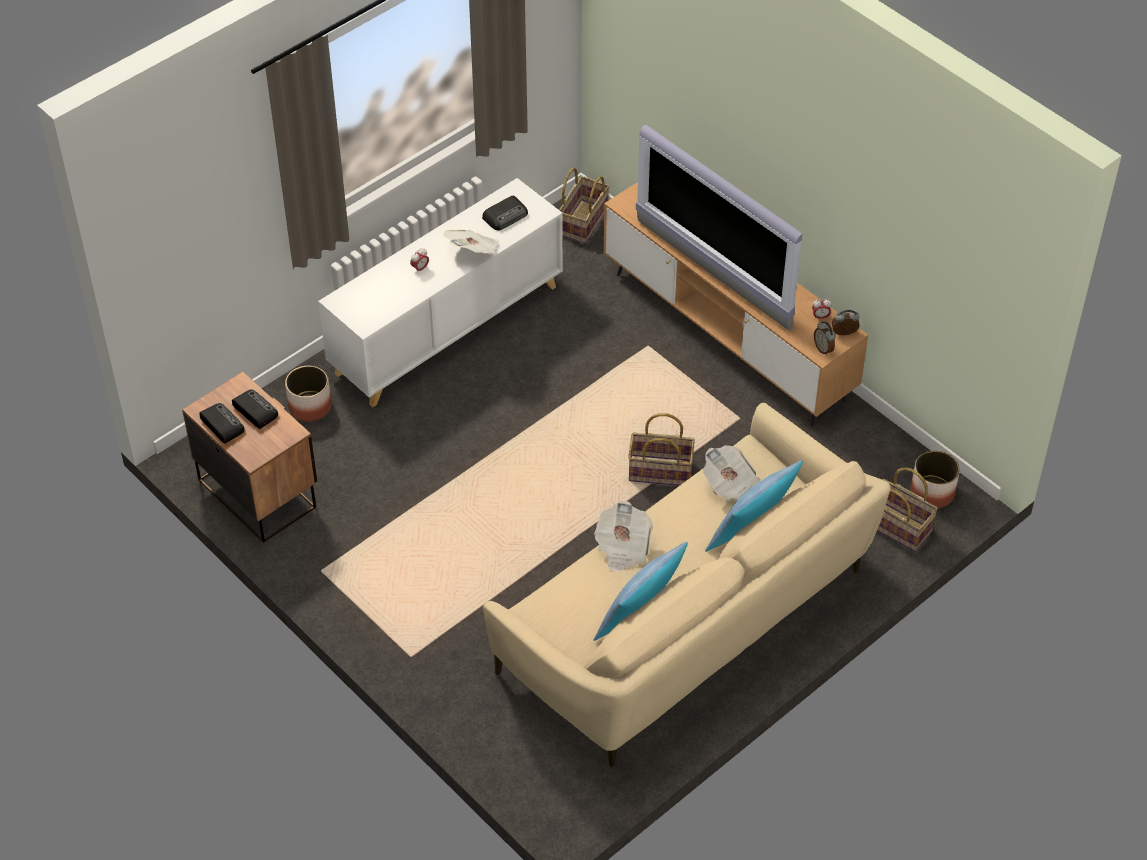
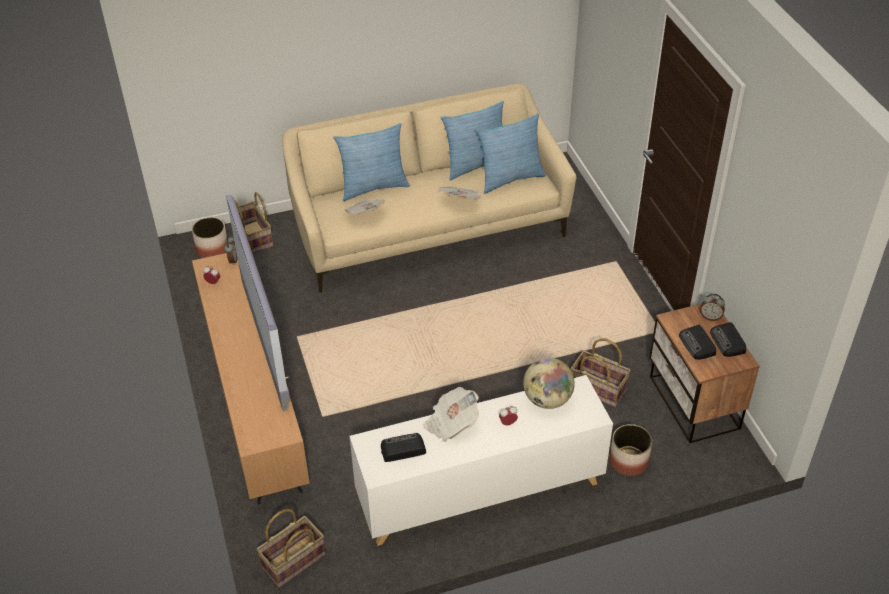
camera: 155 degrees left, 5 degrees down
(392, 302) = (547, 399): none -> globe
(581, 610) = (510, 178): none -> pillow
(660, 472) = (381, 319): basket -> basket (598, 388)
(844, 334) = (208, 265): alarm clock -> alarm clock (710, 317)

